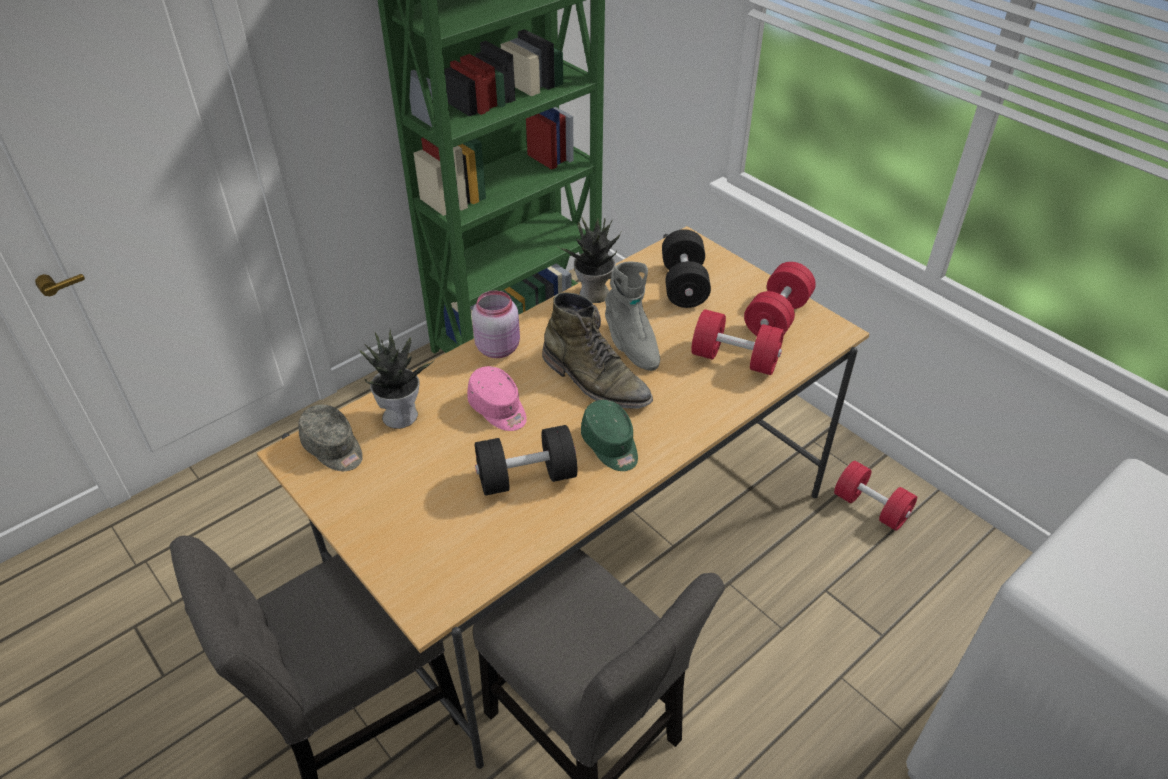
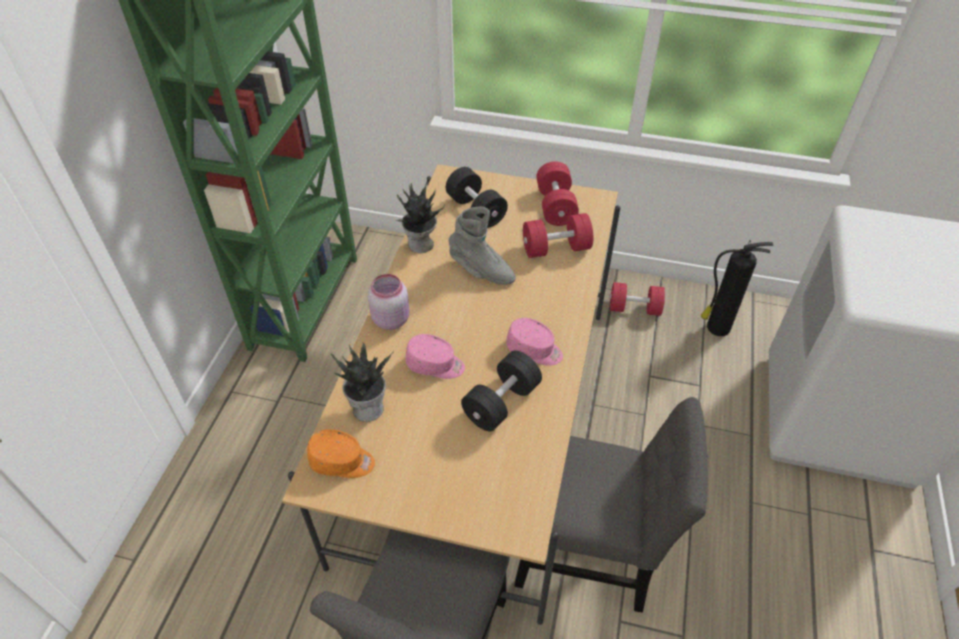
camera: 35 degrees left, 5 degrees up
(334, 448) = (342, 461): grey cap -> orange cap
(595, 381) = (482, 309): green boot -> none
(610, 446) = (534, 350): green cap -> pink cap
(964, 583) = (716, 327): none -> fire extinguisher

